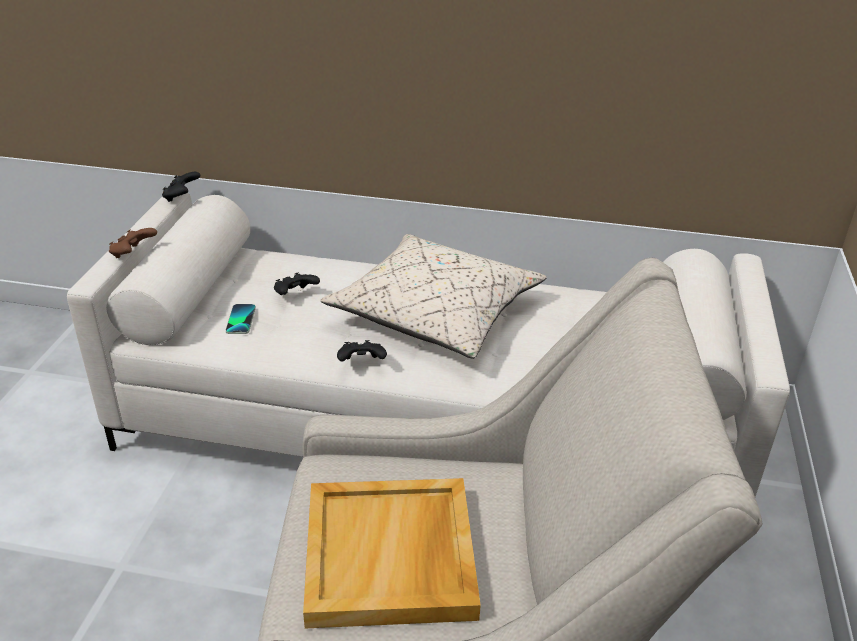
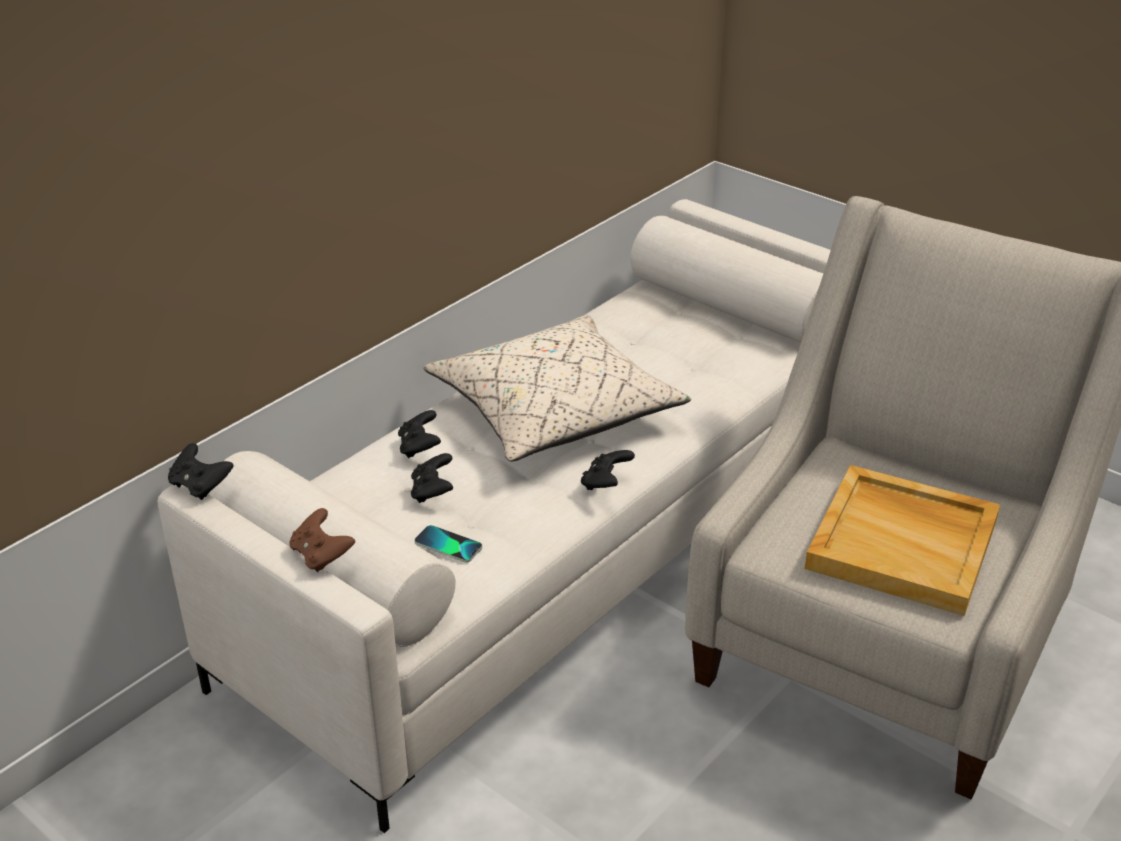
camera: 60 degrees left, 0 degrees up
(341, 274) = (419, 447): none -> black game controller

